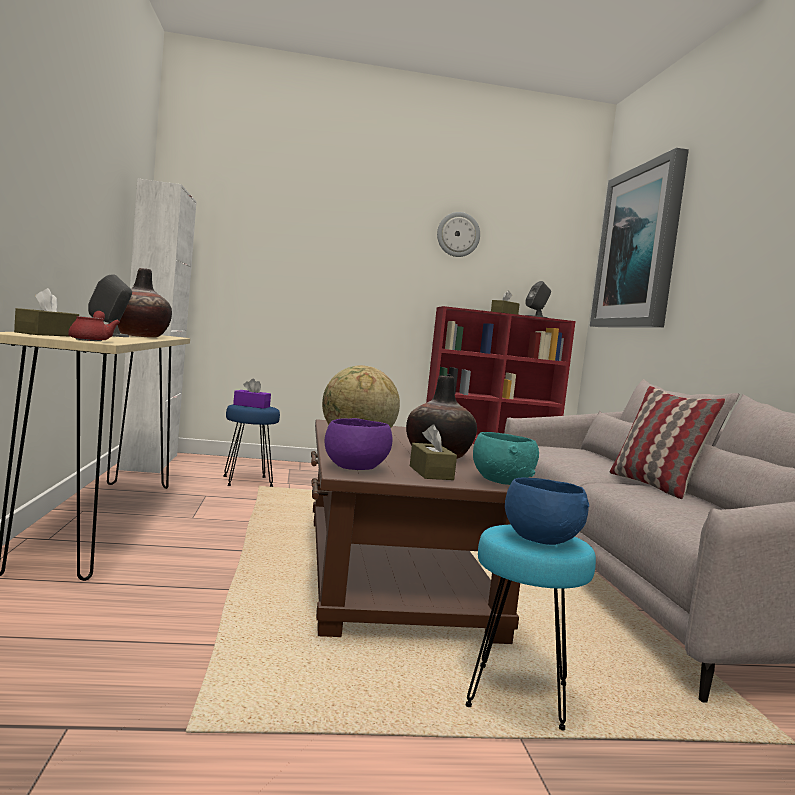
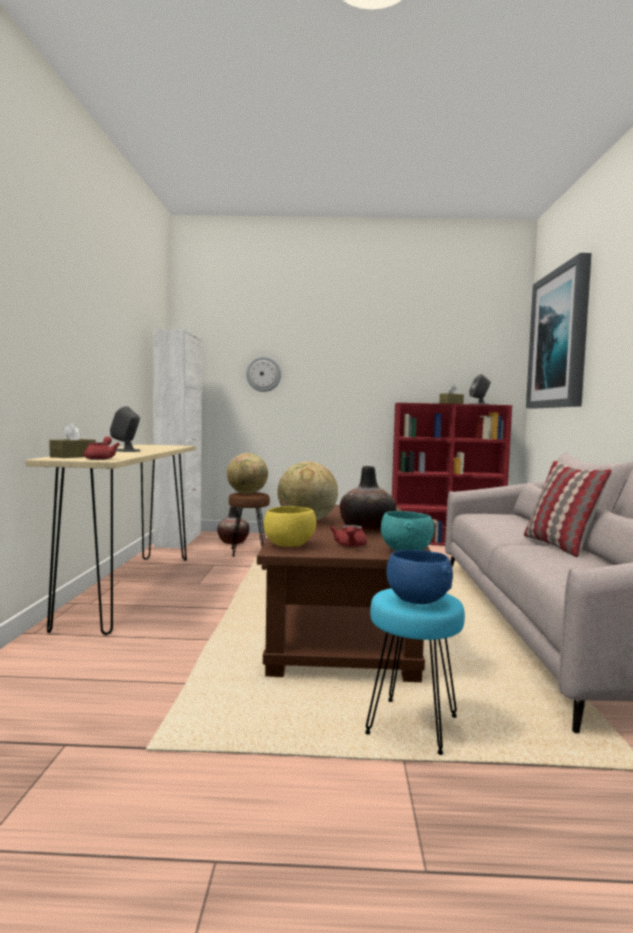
camera: 10 degrees right, 0 degrees up
(139, 336) = (151, 449): vase -> vase (233, 542)
(247, 481) = (248, 552): blue stool -> brown stool
(251, 406) = (247, 493): purple tissue box -> globe
(354, 468) = (288, 545): purple bowl -> yellow bowl
(431, 473) = (350, 546): brown tissue box -> red teapot
(458, 234) = (408, 343): wall clock -> wall clock (263, 374)

